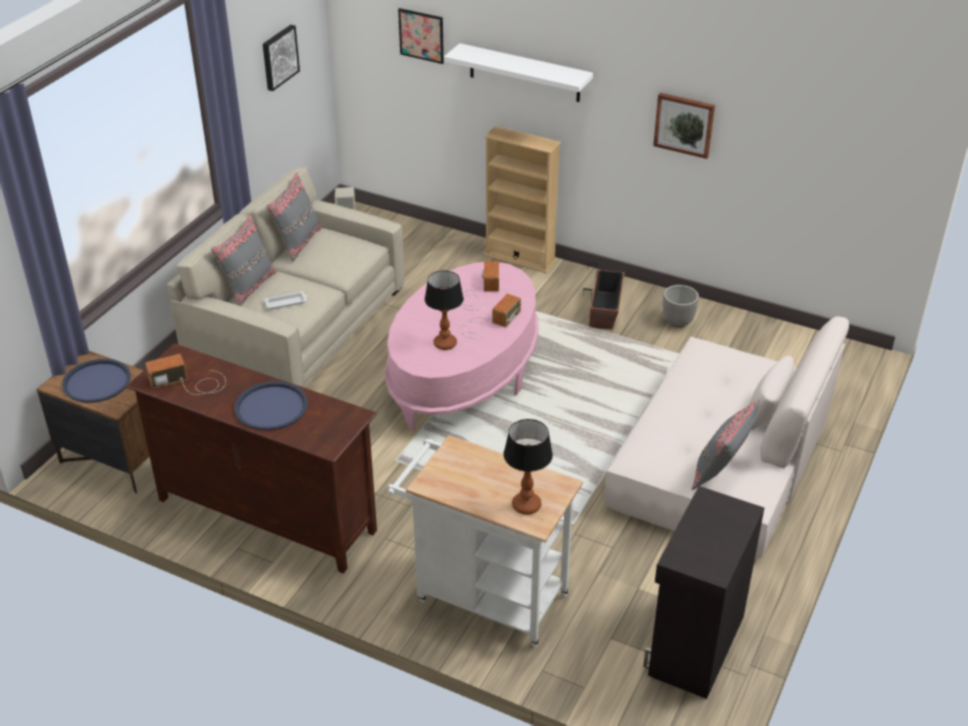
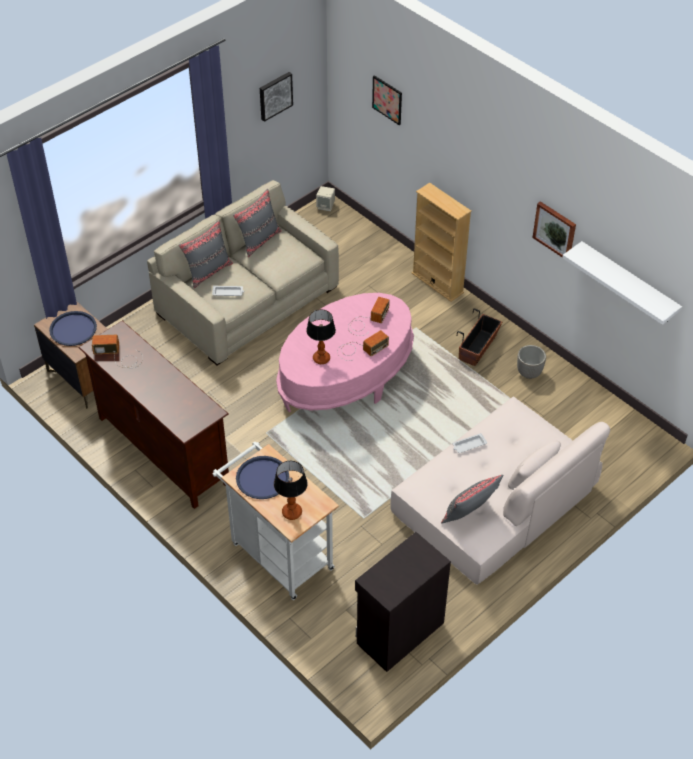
camera: 20 degrees right, 10 degrees up
(271, 407) = (162, 390): blue tray -> blue tray (262, 478)
(524, 73) = (452, 152): white shelf -> white shelf (628, 283)
(673, 397) = (469, 445): none -> white tray

